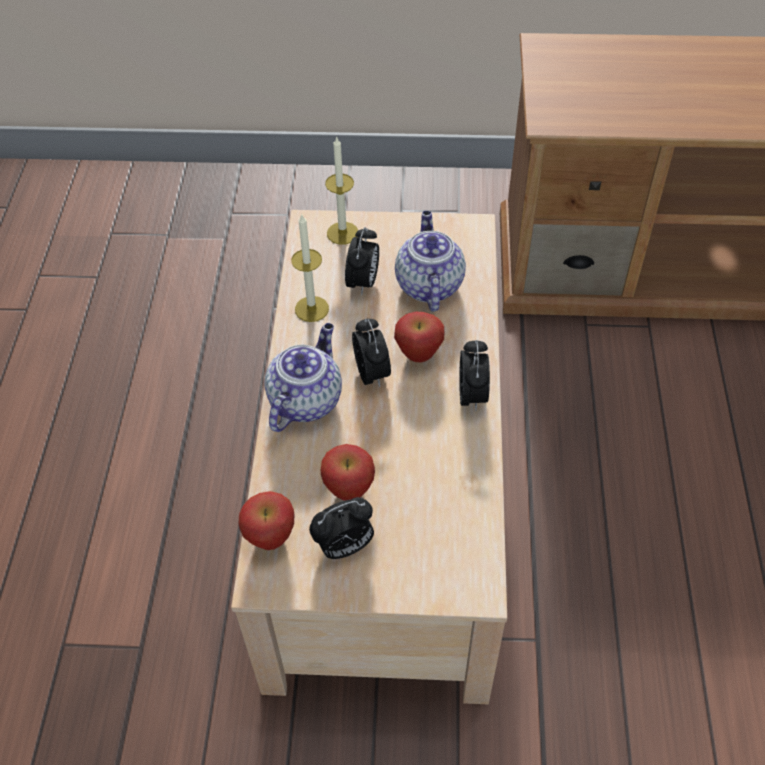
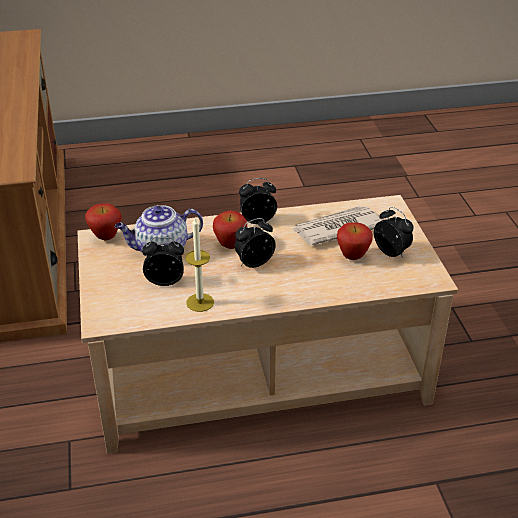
camera: 105 degrees left, 15 degrees down
(271, 539) = (404, 282): apple -> apple (106, 237)
(305, 399) = (289, 289): teapot -> none
(342, 233) = (109, 301): candle -> none
(426, 490) = (336, 228): none -> newspaper

